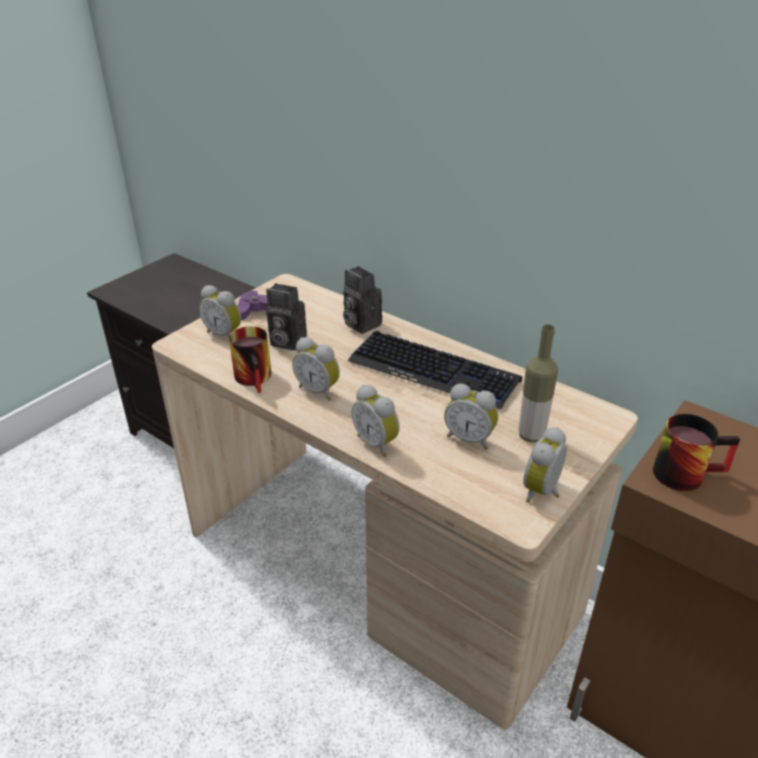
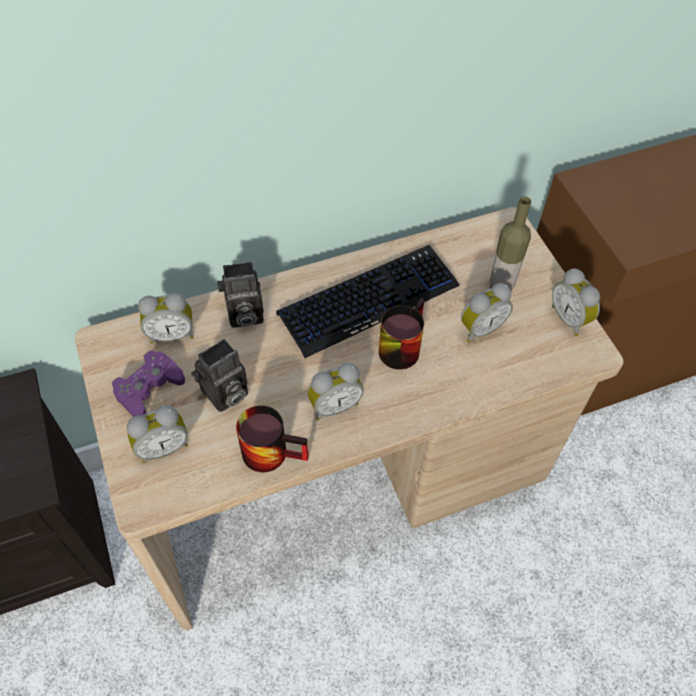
camera: 60 degrees left, 20 degrees up
(377, 443) = (444, 397): alarm clock -> alarm clock (171, 334)
(685, 471) = (632, 227): mug -> mug (399, 344)

